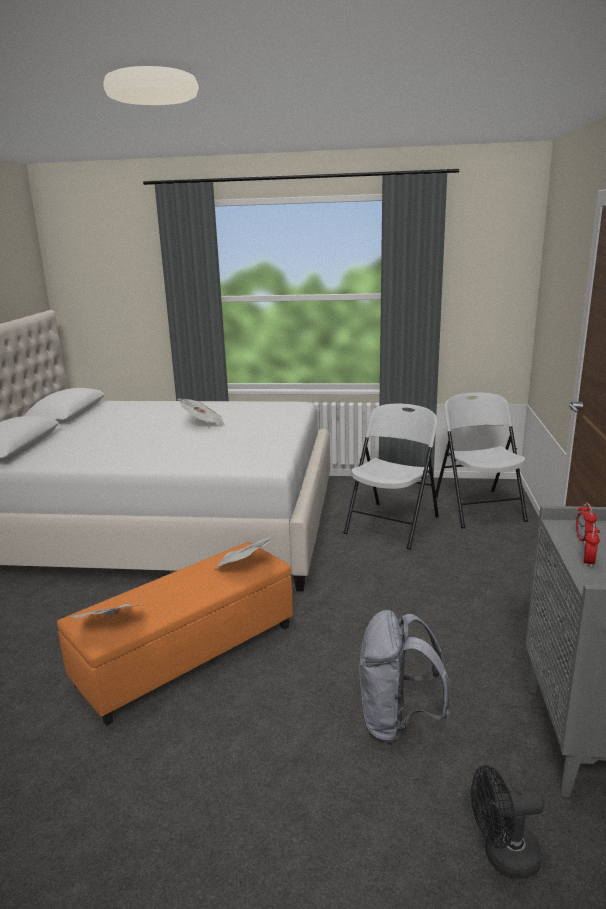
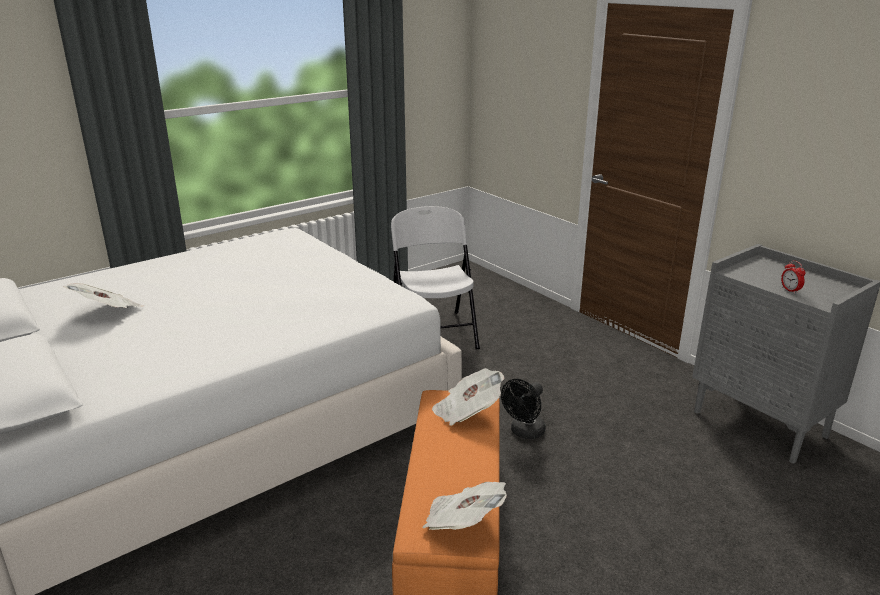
camera: 45 degrees left, 5 degrees up
(203, 423) = (233, 282): newspaper -> newspaper (108, 312)
(398, 721) = (666, 477): grey backpack -> none
(479, 508) = (476, 294): white chair -> none
(502, 856) = (819, 514): black fan -> black fan (524, 433)
(583, 539) = (759, 277): alarm clock -> none

